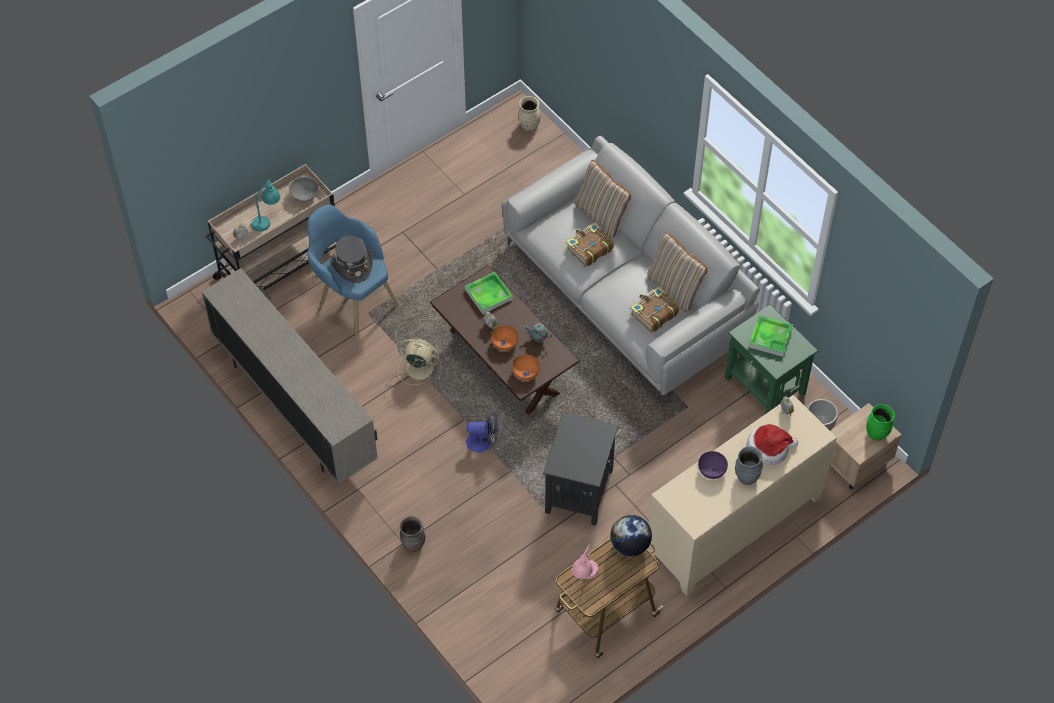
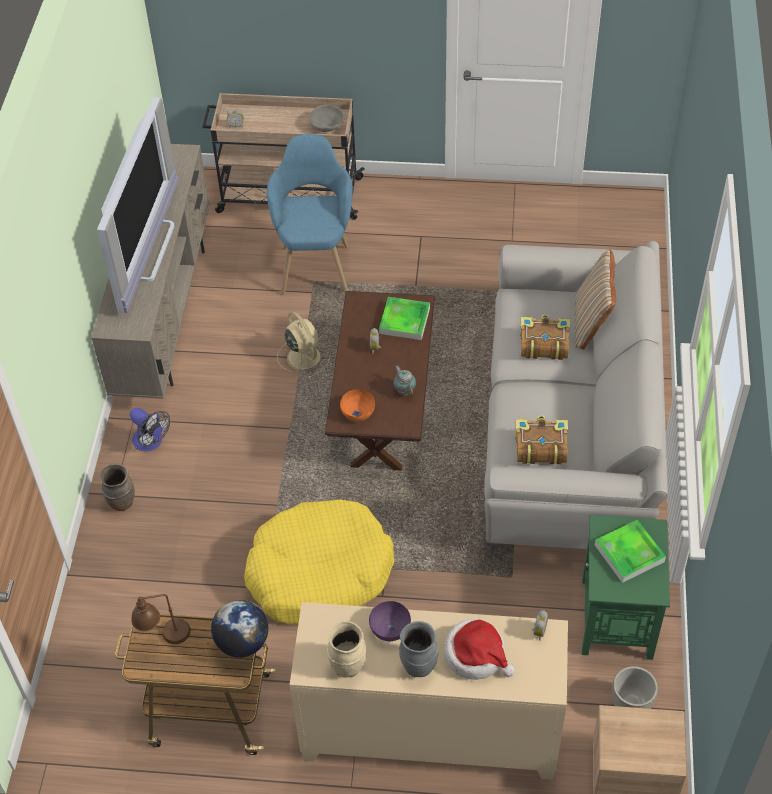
camera: 45 degrees right, 5 degrees down
(267, 219) = (274, 126): turquoise table lamp -> none
(297, 363) = (148, 249): none -> television
(352, 265) = (310, 213): grey hat -> none
(483, 442) = (284, 461): fan -> fan (151, 442)
(505, 343) = (369, 373): orange bowl -> none
(529, 125) = (638, 221): beige vase -> beige vase (347, 665)
(579, 490) = (319, 572): black side table -> yellow dog bed
(585, 577) = (164, 637): pink table lamp -> brown table lamp
(674, 289) = (590, 439): beige pillow -> none
(877, 433) = (657, 751): green vase -> none

